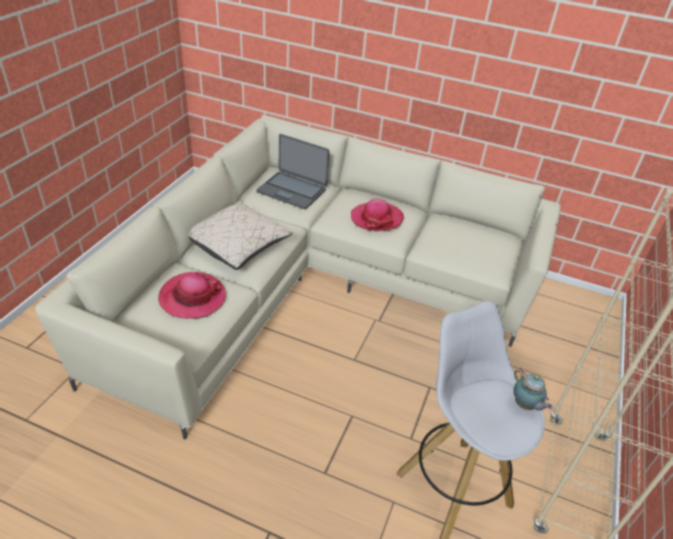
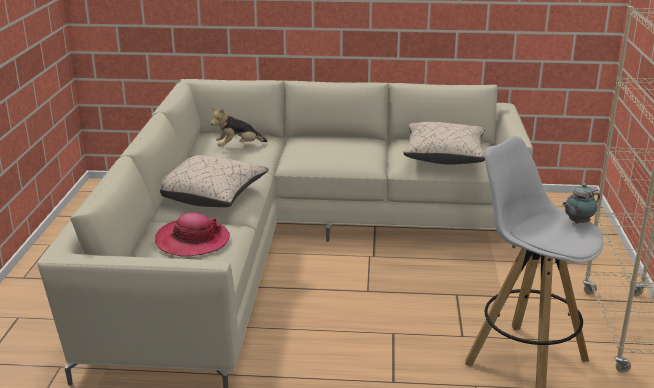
camera: 15 degrees left, 15 degrees down
(292, 190) = (238, 146): laptop -> plush toy
(376, 218) = (340, 152): hat -> none
(468, 247) = (444, 156): none -> beige pillow
(525, 405) = (577, 222): teapot -> teapot turned 105 degrees clockwise

